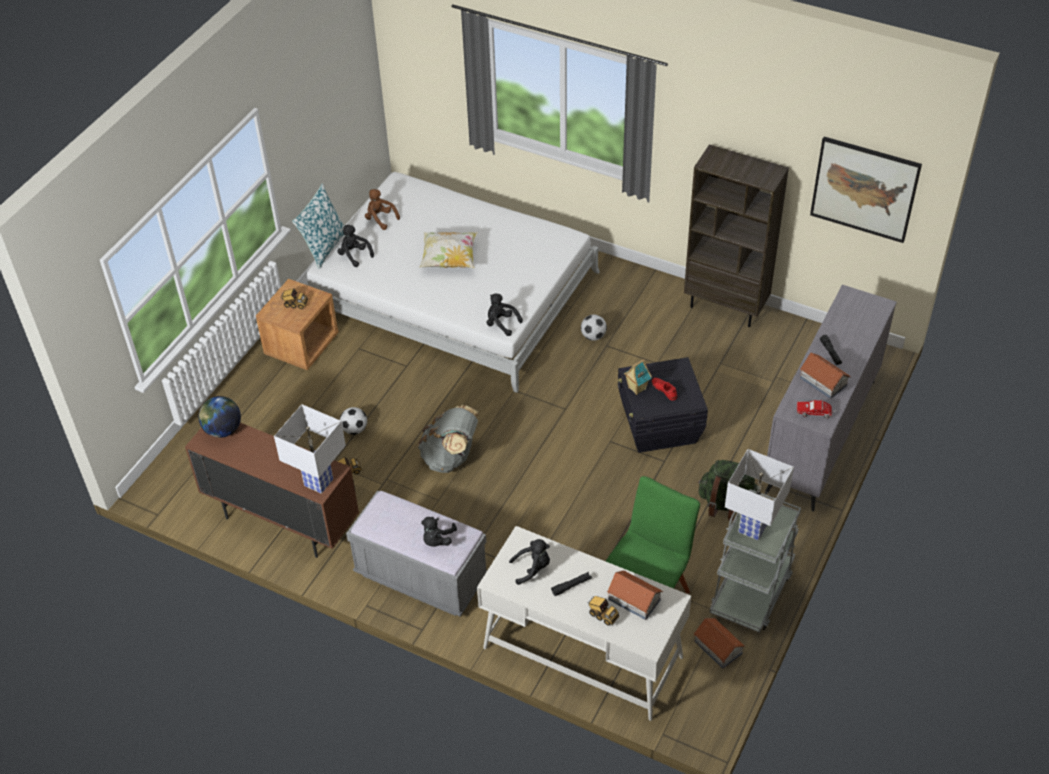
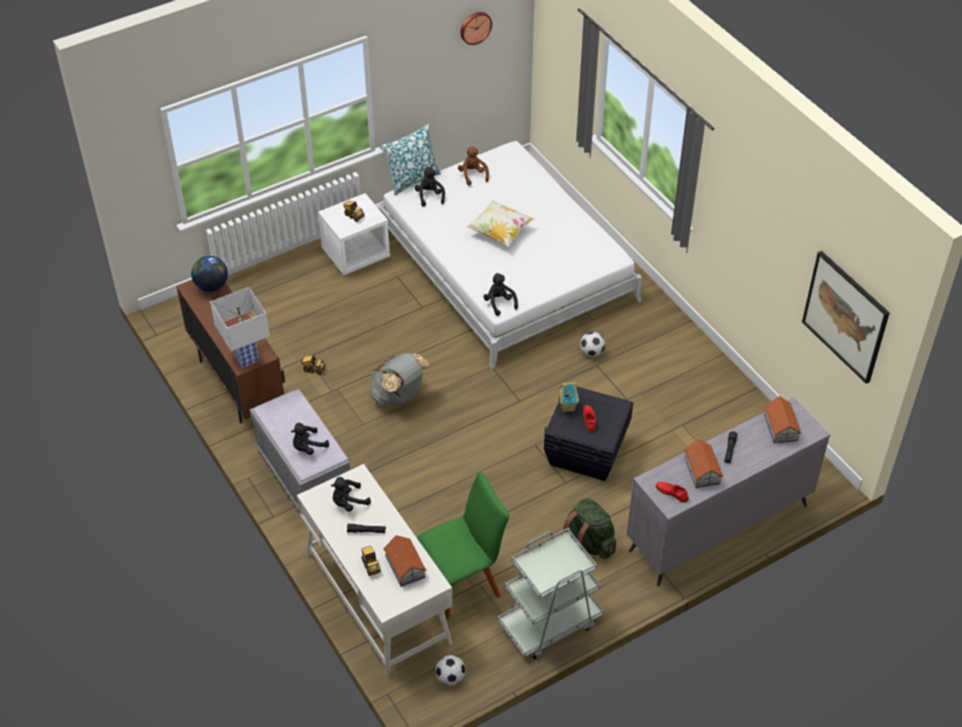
camera: 30 degrees right, 0 degrees up
(302, 345) = (356, 254): brown nightstand -> white nightstand
(336, 66) = (475, 27): none -> wall clock
(354, 429) = (344, 339): football -> football (450, 678)
(532, 568) = (348, 502): black plush toy -> black plush toy turned 135 degrees clockwise
(718, 647) = (485, 652): toy house -> toy house (780, 427)
(726, 307) = (727, 380): brown bookcase -> none
(751, 528) = (544, 561): white table lamp -> none
(815, 412) = (672, 493): toy truck -> red shoe

